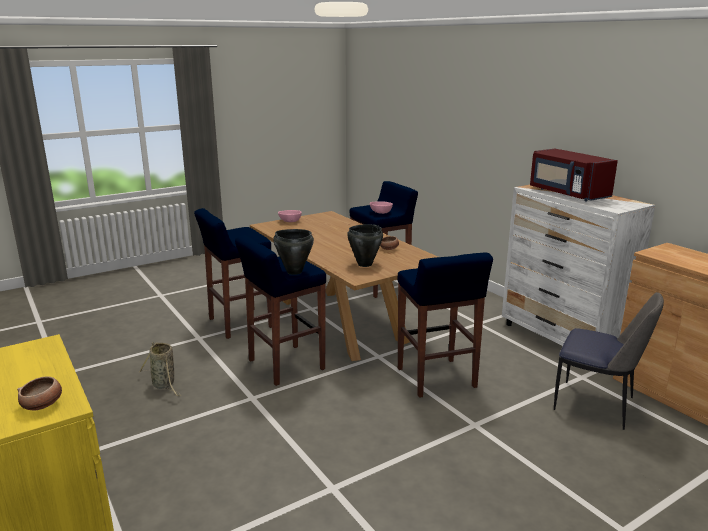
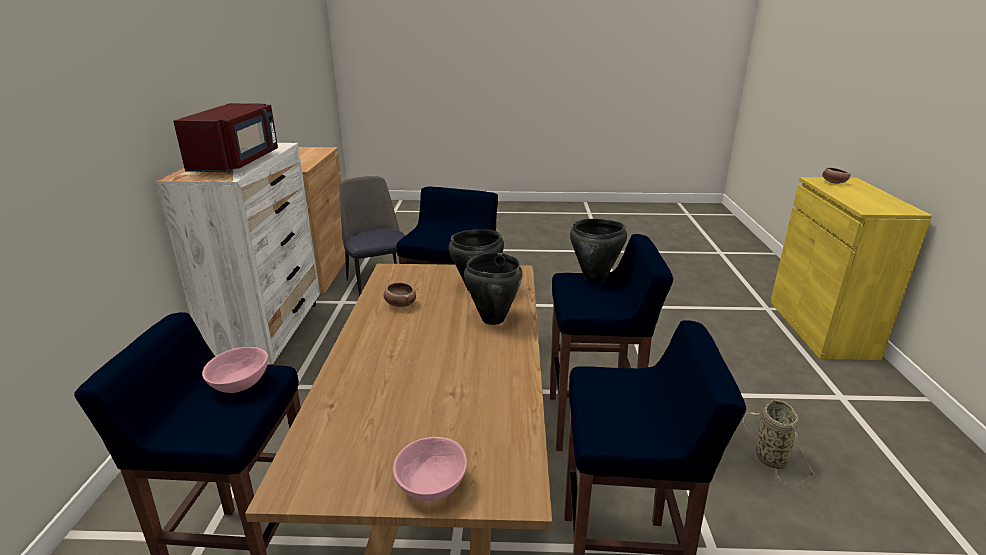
camera: 145 degrees left, 5 degrees up
(333, 255) = (492, 319): none -> black cooking pot

